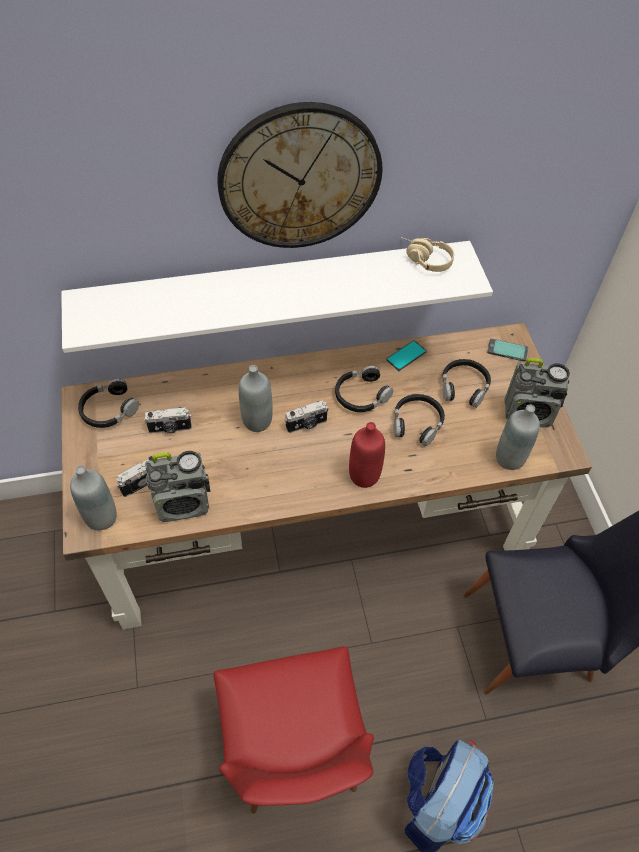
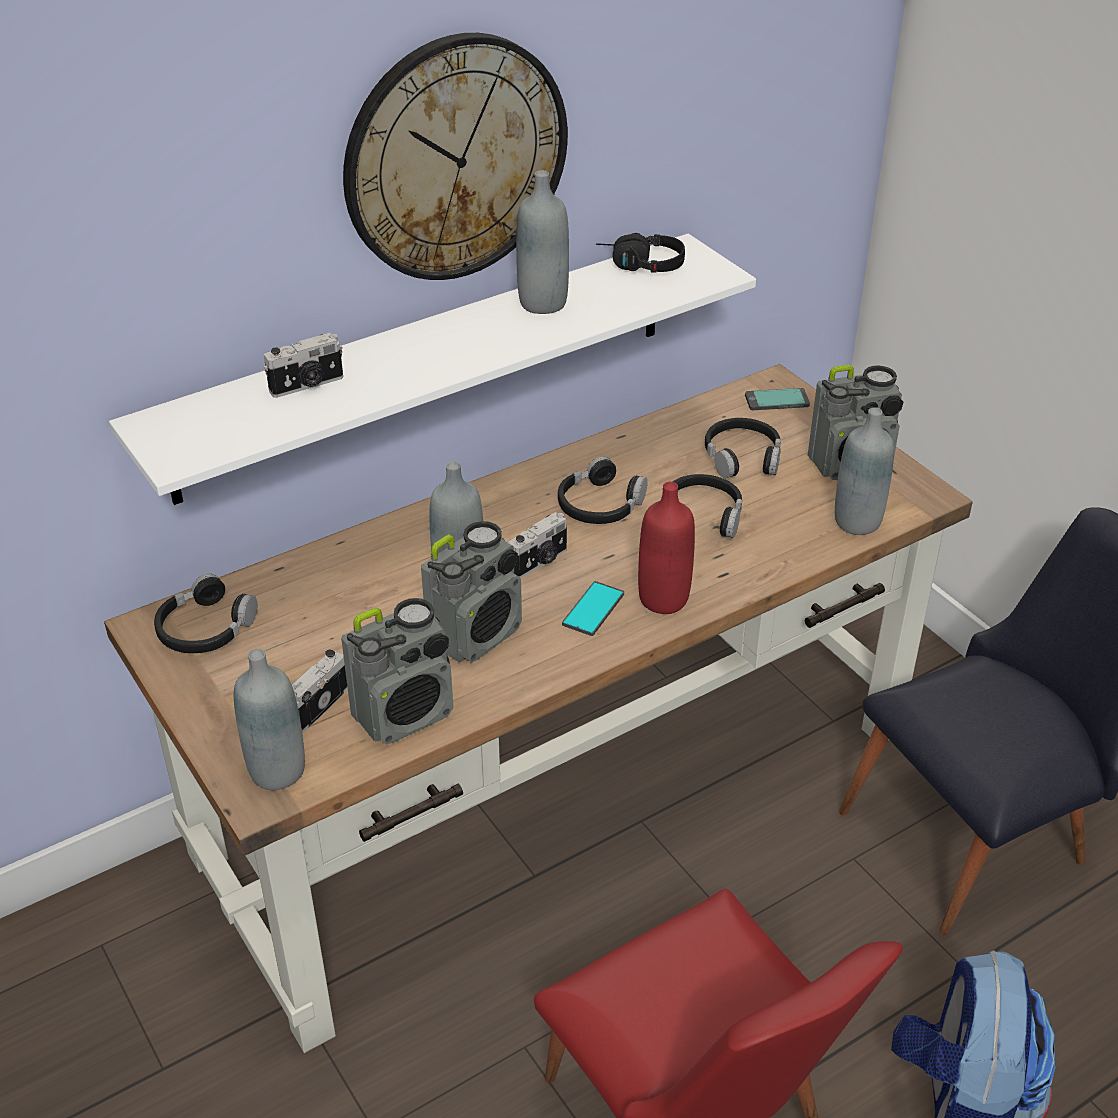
camera: 20 degrees left, 15 degrees down
(170, 429) = (324, 625): camera -> camera (307, 385)
(247, 464) = (476, 634): none -> radio
(348, 273) = (543, 303): none -> grey bottle
(406, 356) = (637, 442): phone -> phone (593, 609)
(423, 259) = (639, 266): beige headphones -> black headphones

